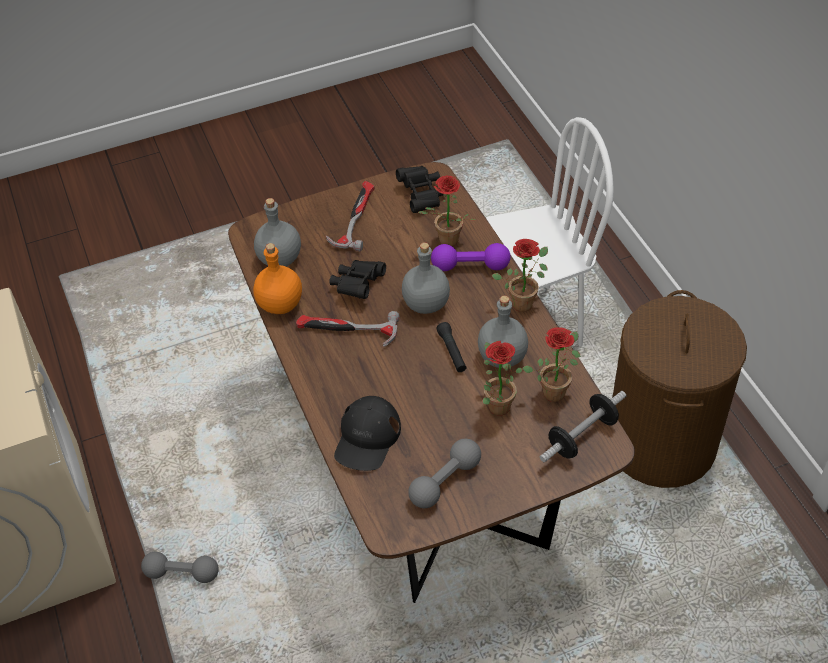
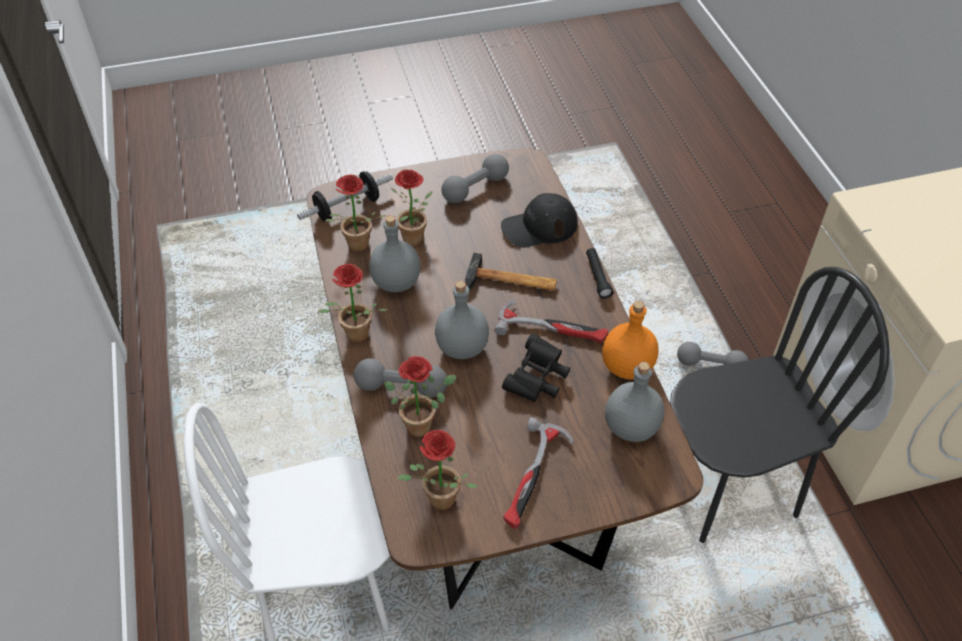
camera: 175 degrees left, 0 degrees up
(189, 445) = (727, 488): none -> black chair
(367, 438) = (539, 227): black cap -> black cap turned 135 degrees counterclockwise
(390, 369) = (511, 283): none -> hammer
(422, 195) = (438, 503): black binoculars -> potted plant
(452, 352) = (445, 293): black flashlight -> black flashlight (597, 277)
(470, 266) = (401, 387): purple dumbbell -> grey dumbbell
(661, 443) = (235, 427): brown laundry basket -> none

